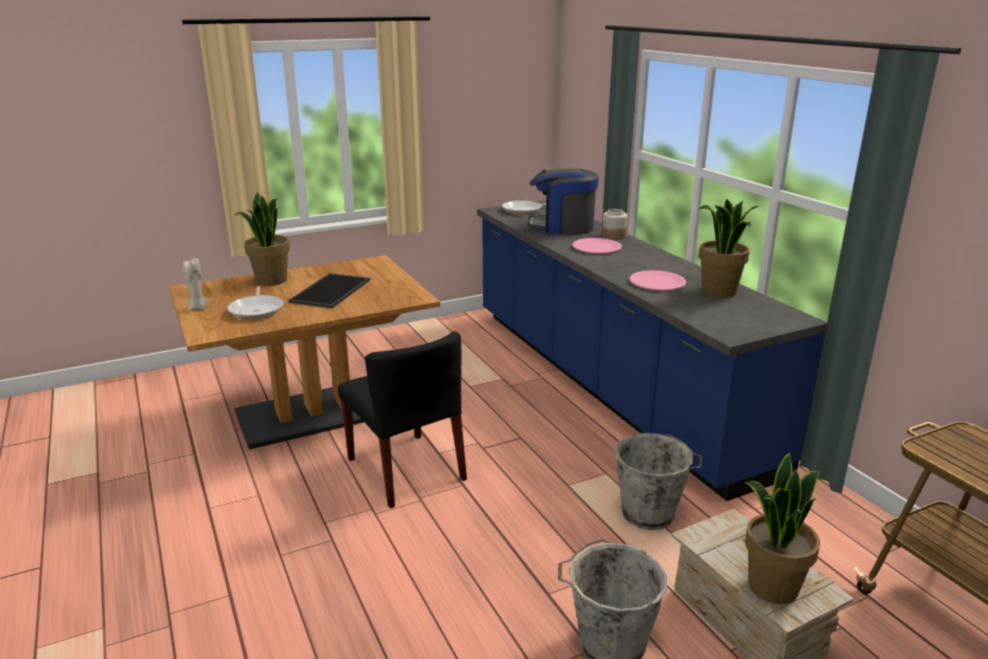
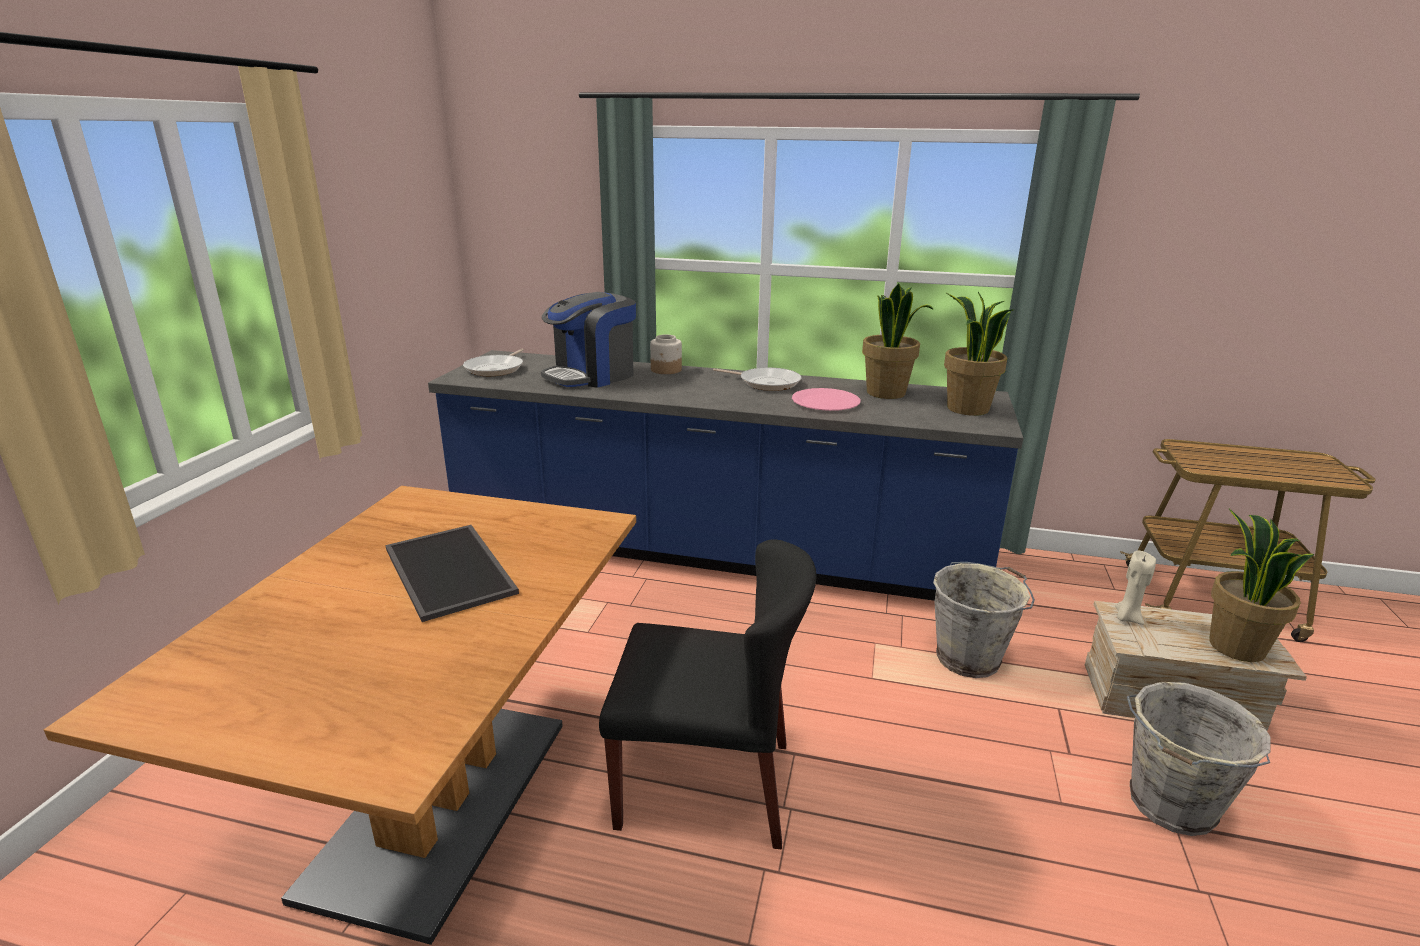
camera: 50 degrees left, 0 degrees up
(197, 308) = (246, 730): beige candle -> beige candle (1127, 618)
(257, 310) = (392, 664): frying pan -> frying pan (766, 383)
(271, 280) = (290, 604): potted plant -> potted plant (967, 409)
(596, 247) = (683, 386): pink plate -> none

